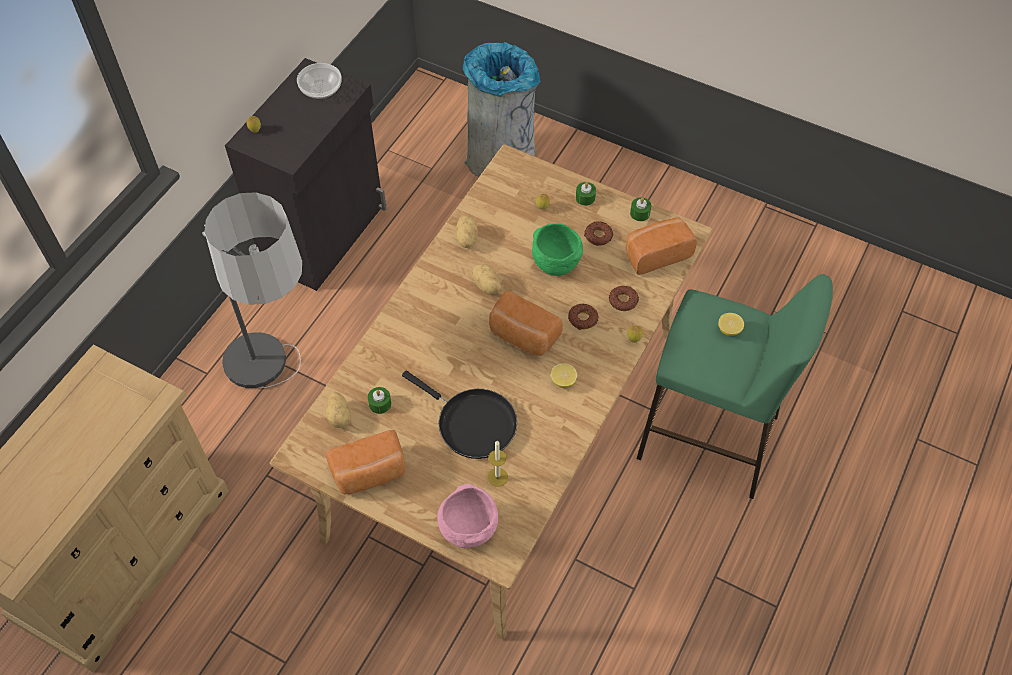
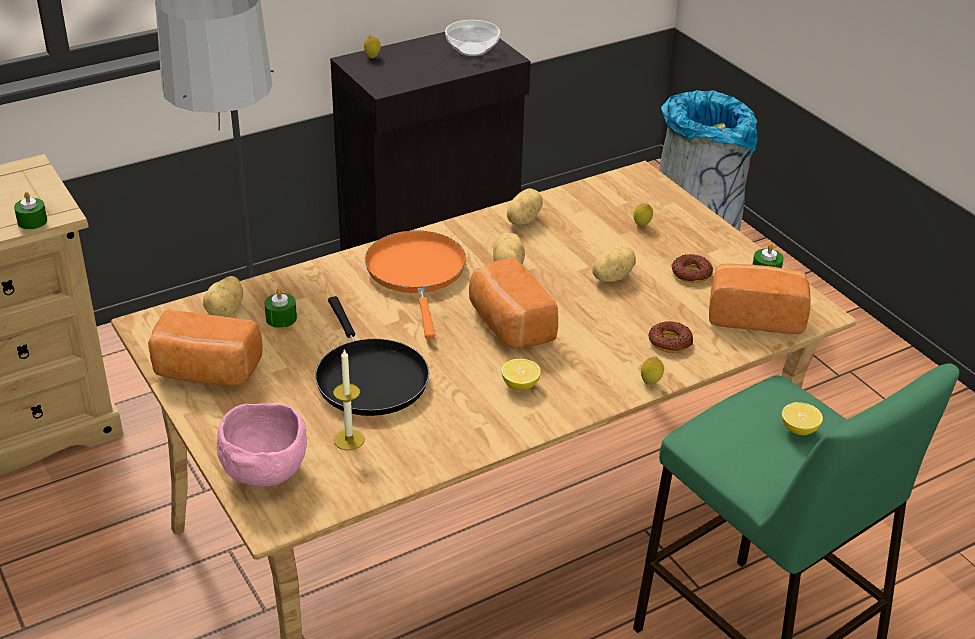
camera: 30 degrees right, 20 degrees down
(435, 321) = (417, 273): none -> orange frying pan
(554, 263) = (611, 277): green bowl -> potato
(583, 319) = (600, 339): donut -> none
(585, 198) = (705, 235): green candle -> green candle (32, 221)

